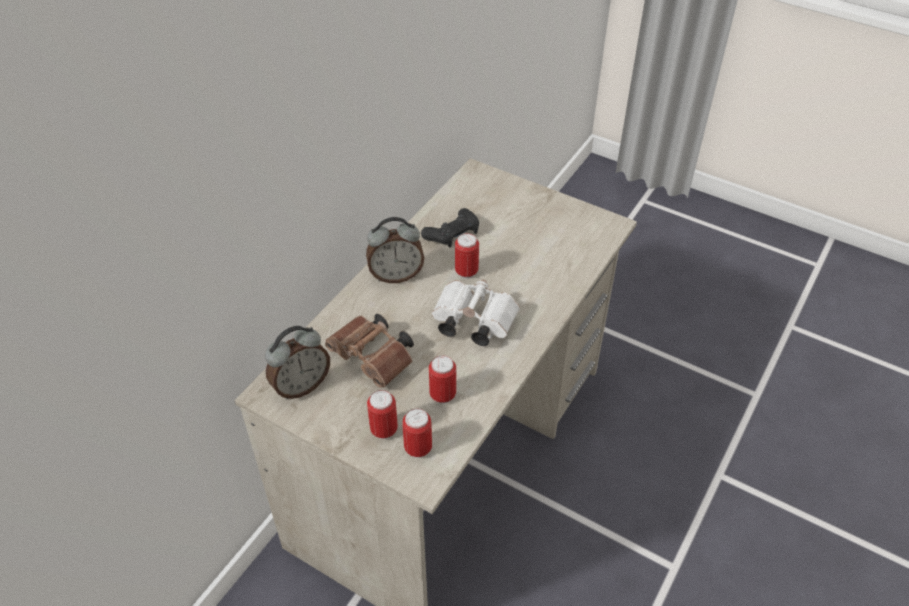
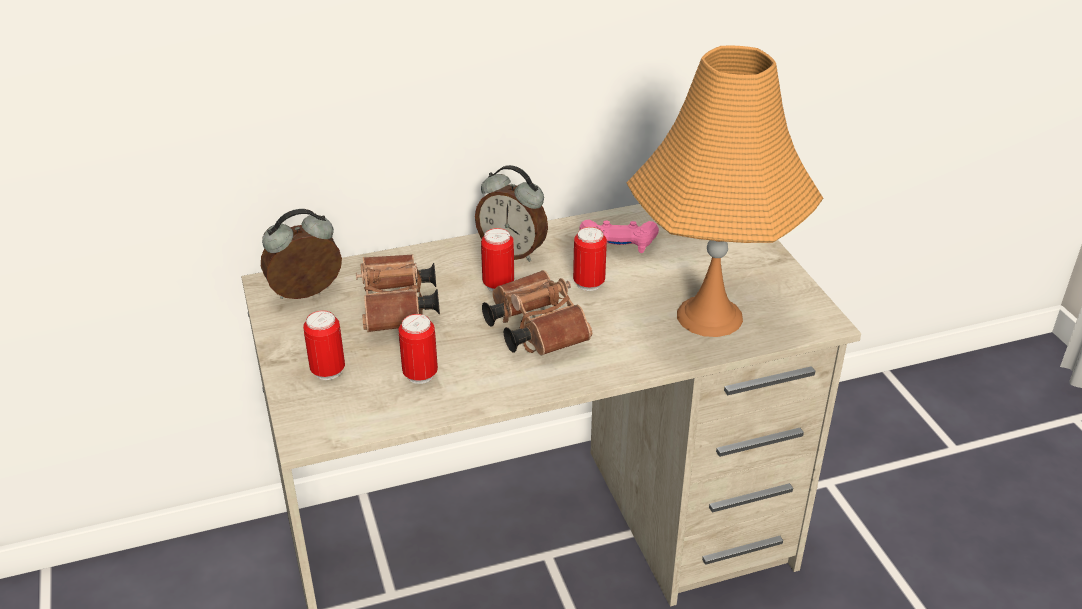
camera: 40 degrees right, 10 degrees down
(301, 386) = (307, 295): alarm clock -> alarm clock turned 150 degrees clockwise
(418, 448) = (337, 404): can -> can (498, 285)
(452, 234) = (618, 244): black game controller -> pink game controller
(471, 322) = (533, 329): white binoculars -> brown binoculars
(554, 255) = (709, 316): none -> orange table lamp

